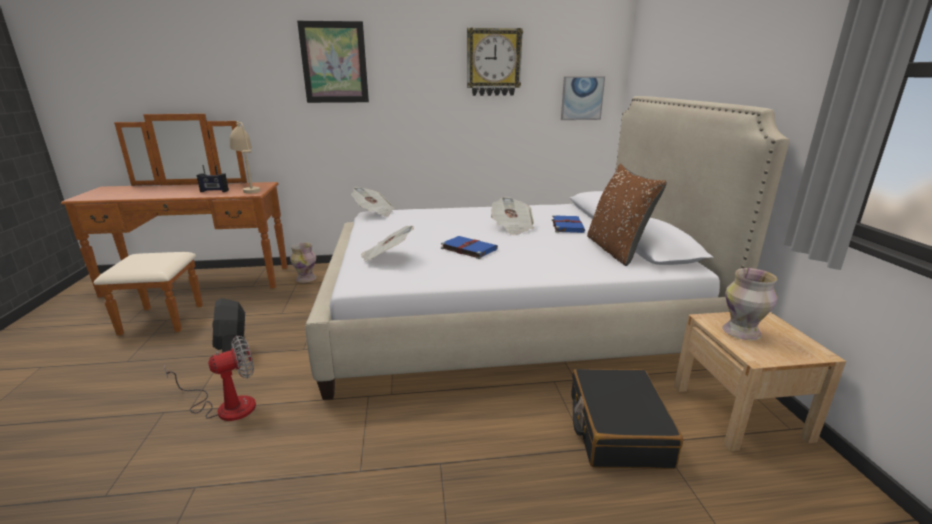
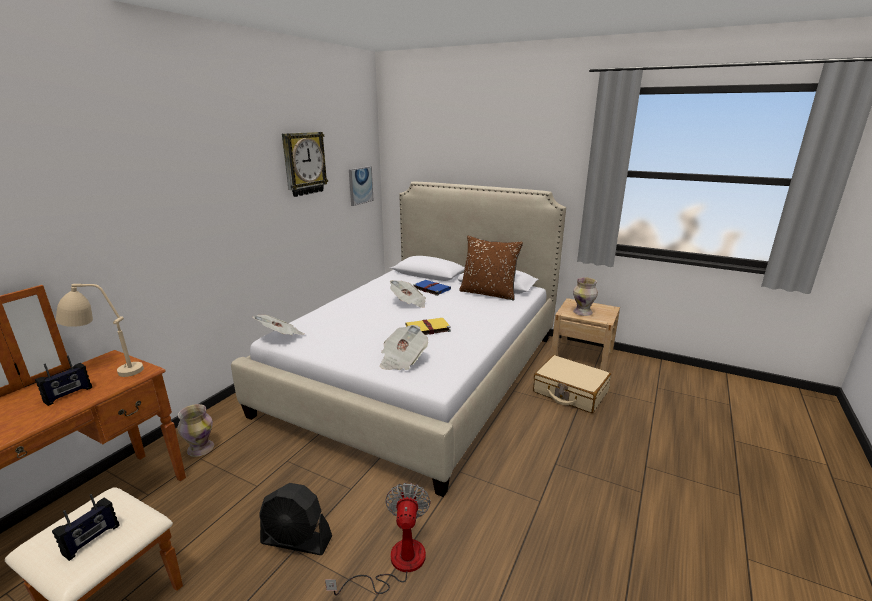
camera: 55 degrees left, 0 degrees up
(137, 263) = (92, 540): none -> radio
(334, 63) = (163, 182): picture -> none
(468, 249) = (427, 328): blue book -> yellow book
(617, 429) = (570, 392): black suitcase -> beige suitcase

